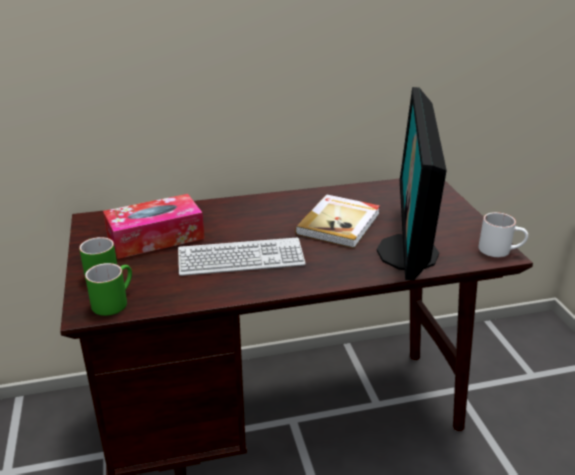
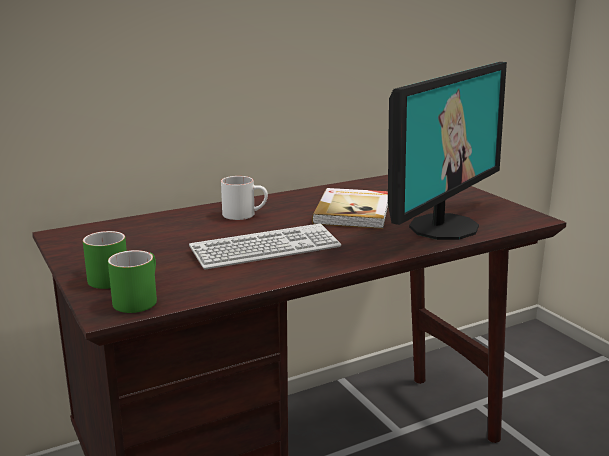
camera: 15 degrees left, 10 degrees down
(155, 238) = (152, 242): tissue box -> none
(409, 253) = (442, 226): monitor -> monitor turned 135 degrees counterclockwise
(500, 250) = (529, 216): white mug -> white mug (245, 214)

